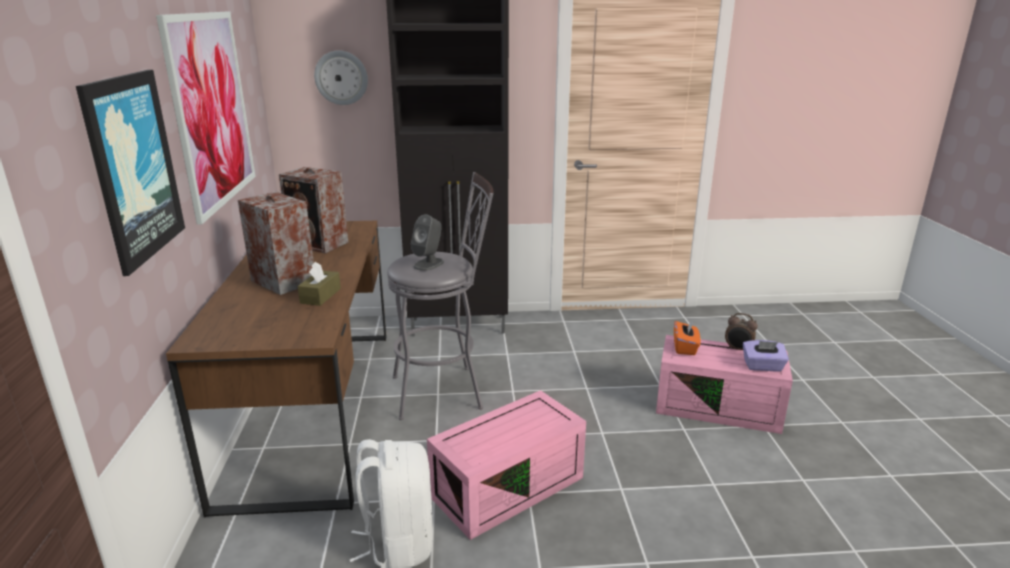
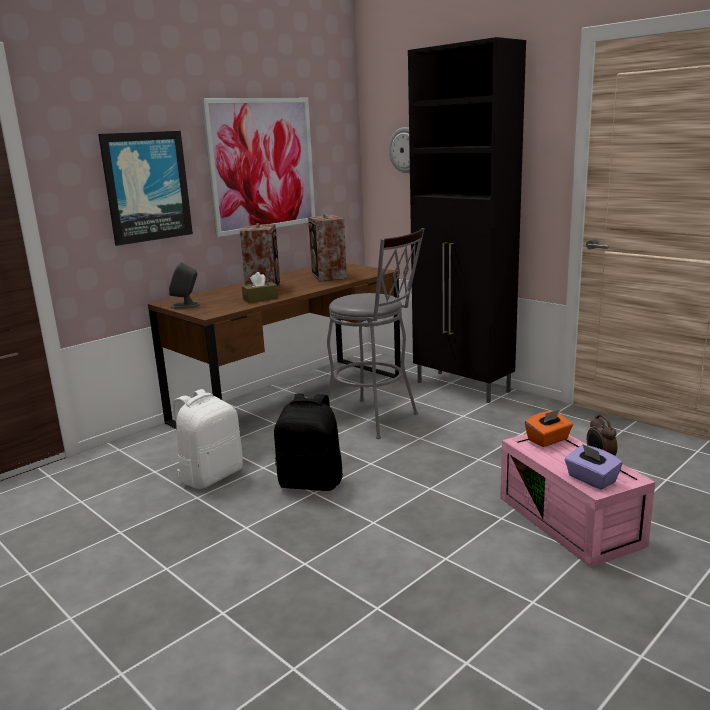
camera: 50 degrees right, 5 degrees down
(429, 264) = (360, 299): grey speaker -> grey speaker (185, 305)
(508, 485) = (311, 482): pink storage box -> black backpack

